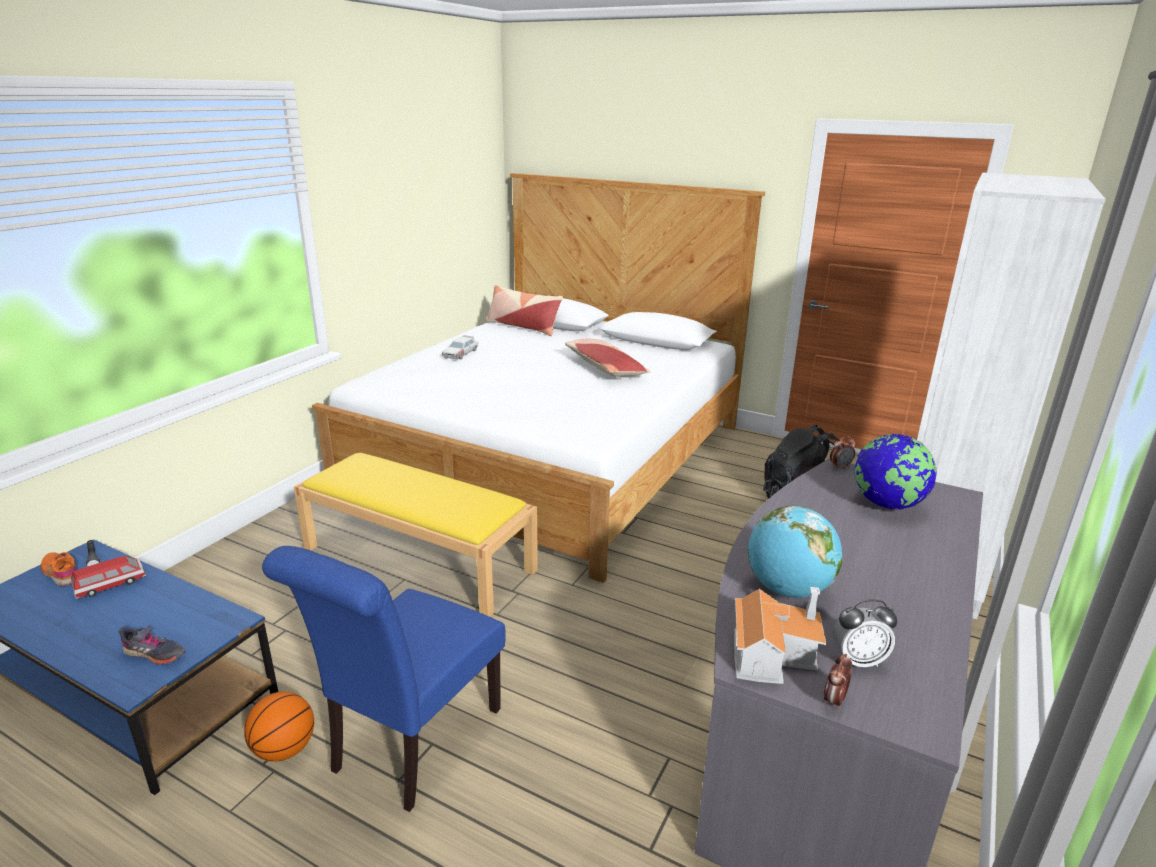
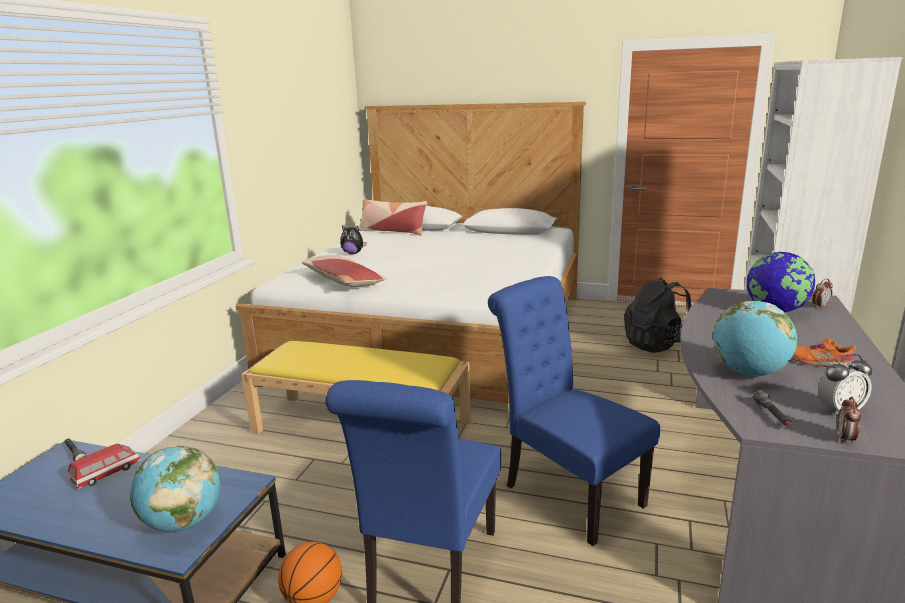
camera: 10 degrees left, 5 degrees down
(61, 573) = (48, 471): orange shoe -> orange shoe (817, 362)
(154, 654) = (183, 522): grey shoe -> globe
(460, 353) = (353, 253): toy car -> plush toy
(600, 676) = (566, 492): none -> blue chair
(604, 368) = (482, 251): pillow -> pillow (342, 281)
(771, 653) = (772, 415): toy house -> grey flashlight
(840, 467) = (721, 291): alarm clock -> alarm clock (820, 306)

